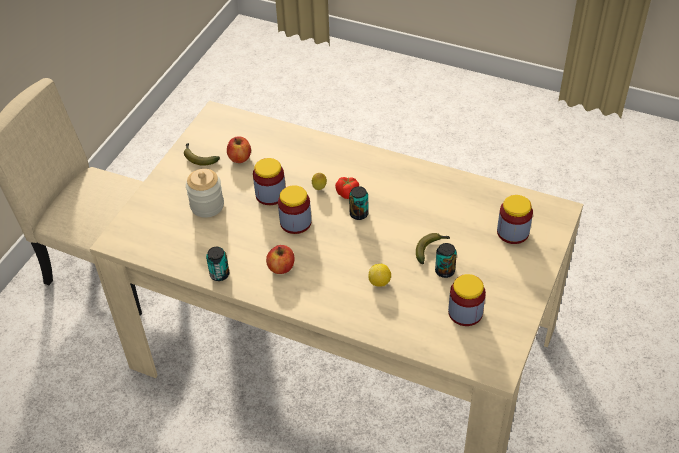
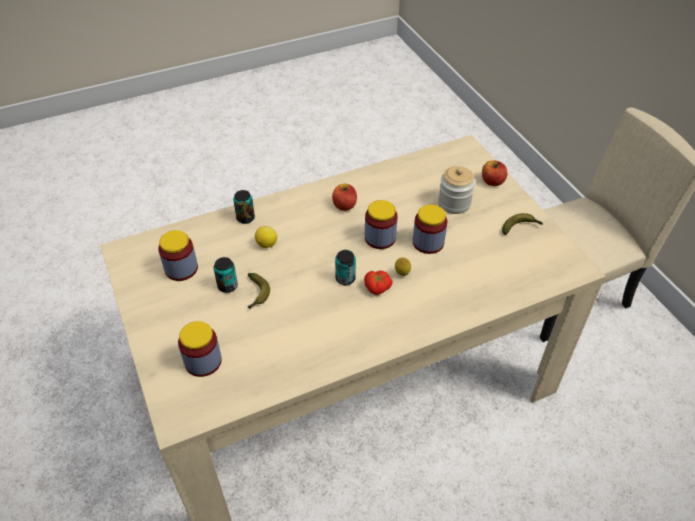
camera: 130 degrees right, 0 degrees up
(219, 274) = (375, 175): can -> can (245, 218)
(240, 158) = (495, 250): apple -> apple (492, 181)

